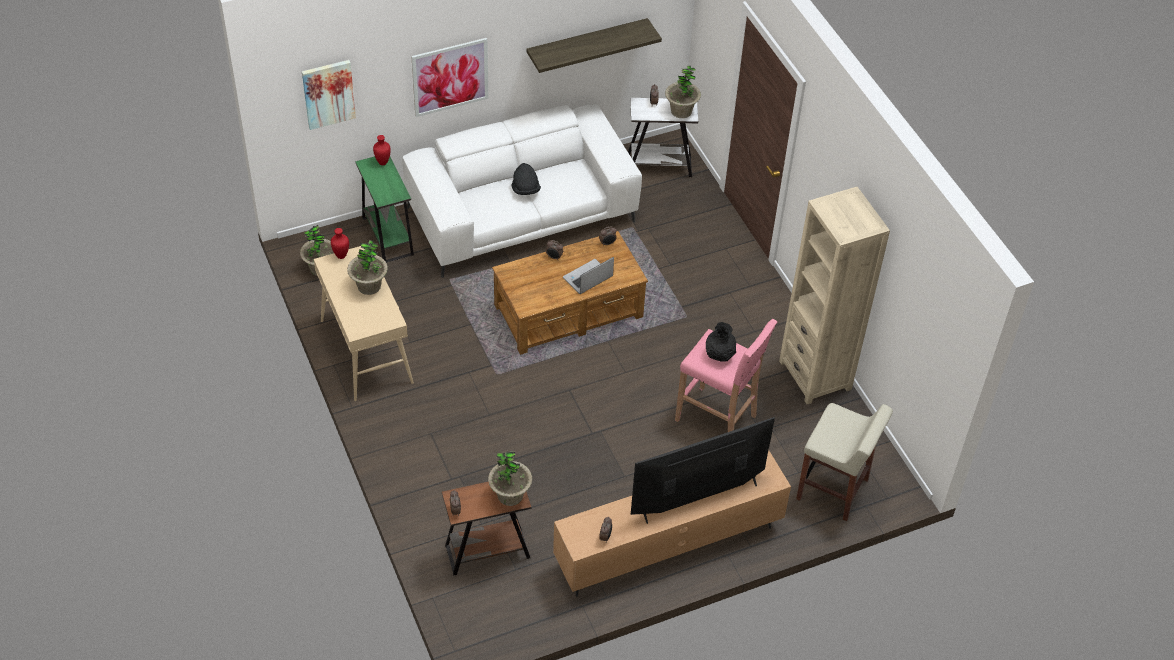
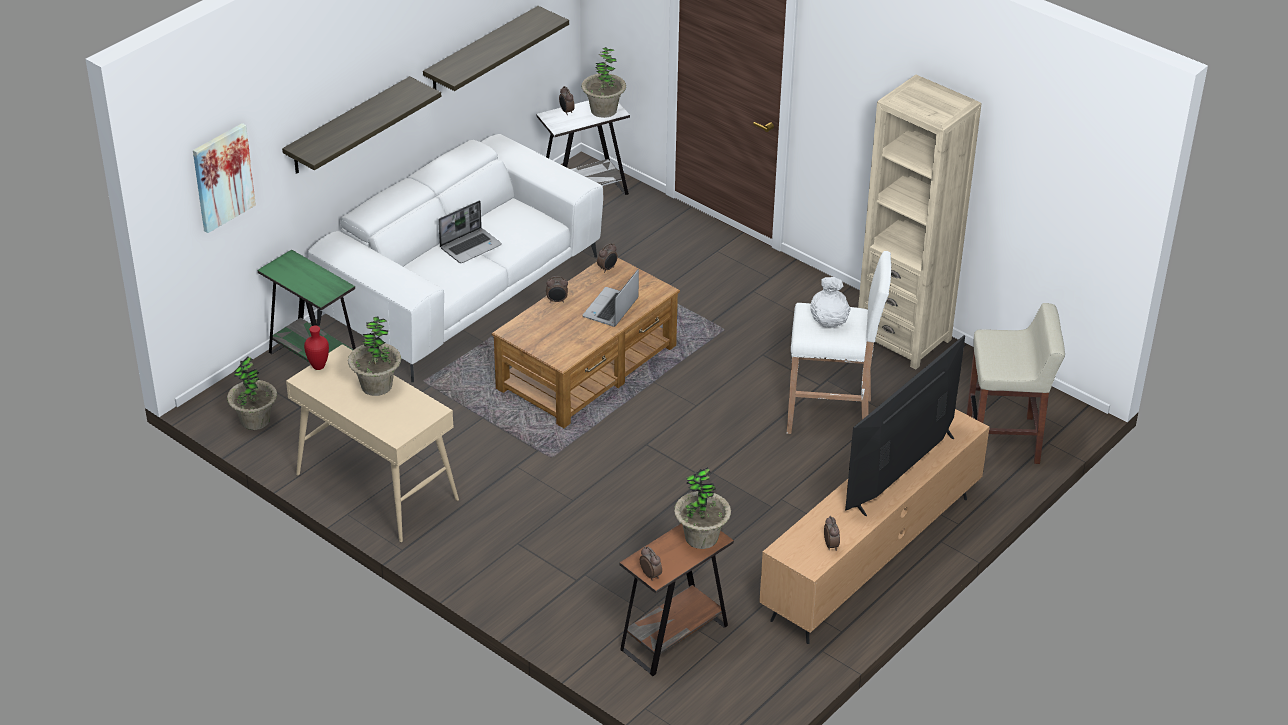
camera: 25 degrees left, 10 degrees down
(383, 163) = (293, 261): red vase -> none
(450, 77) = (348, 126): picture -> shelf
(525, 189) = (471, 246): black hat -> laptop
(717, 419) = (831, 415): pink stool -> white stool
(719, 355) = (829, 322): black vase -> white vase

